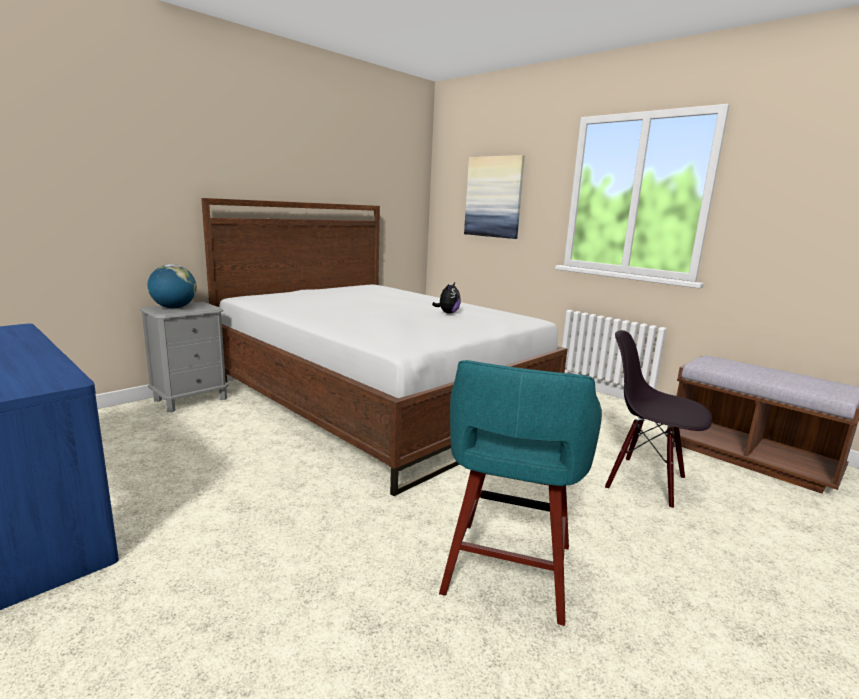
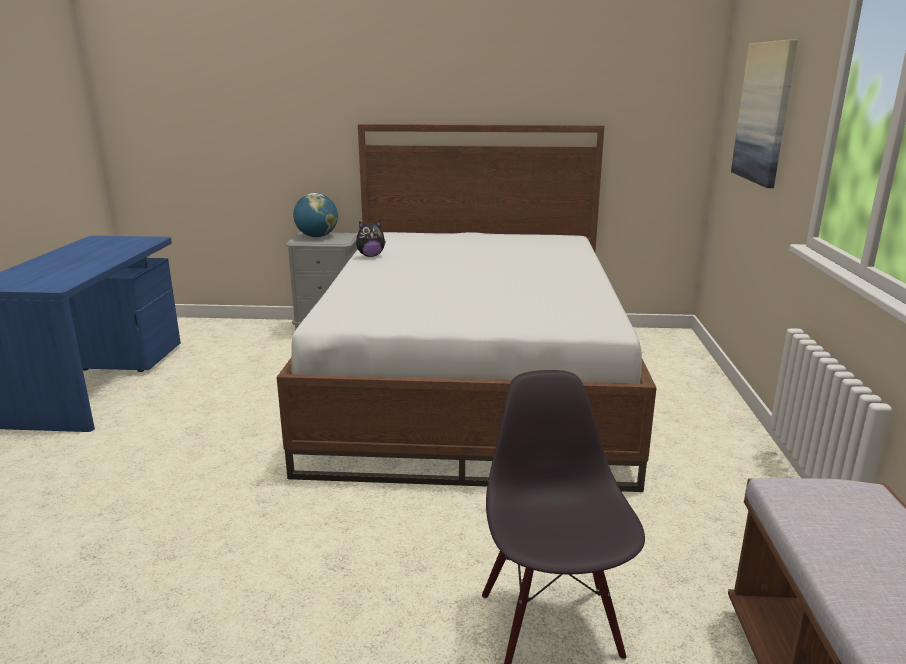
camera: 50 degrees right, 5 degrees up
(447, 313) = (521, 292): plush toy -> plush toy (370, 256)
(507, 572) = (222, 590): turquoise stool -> none

